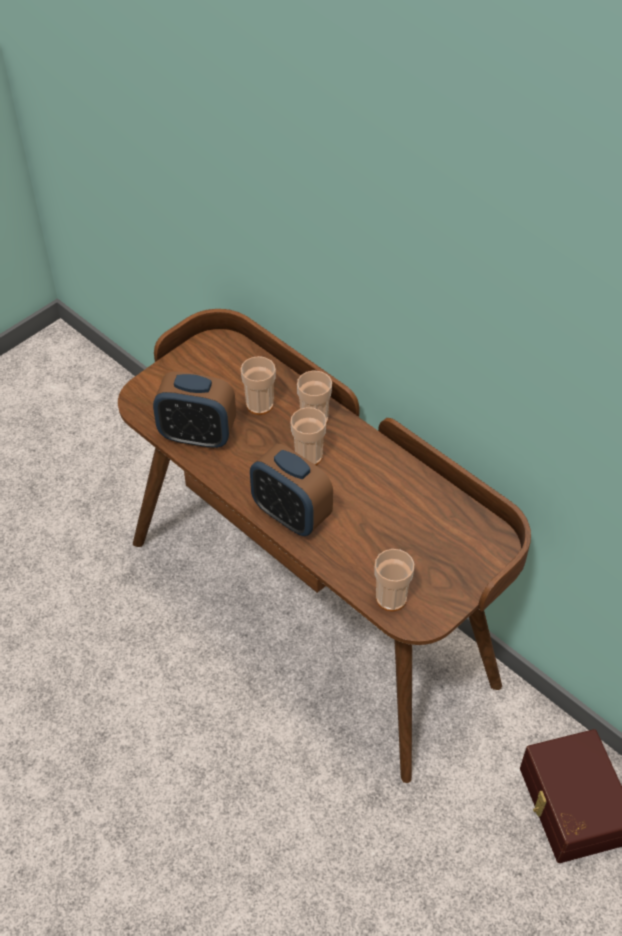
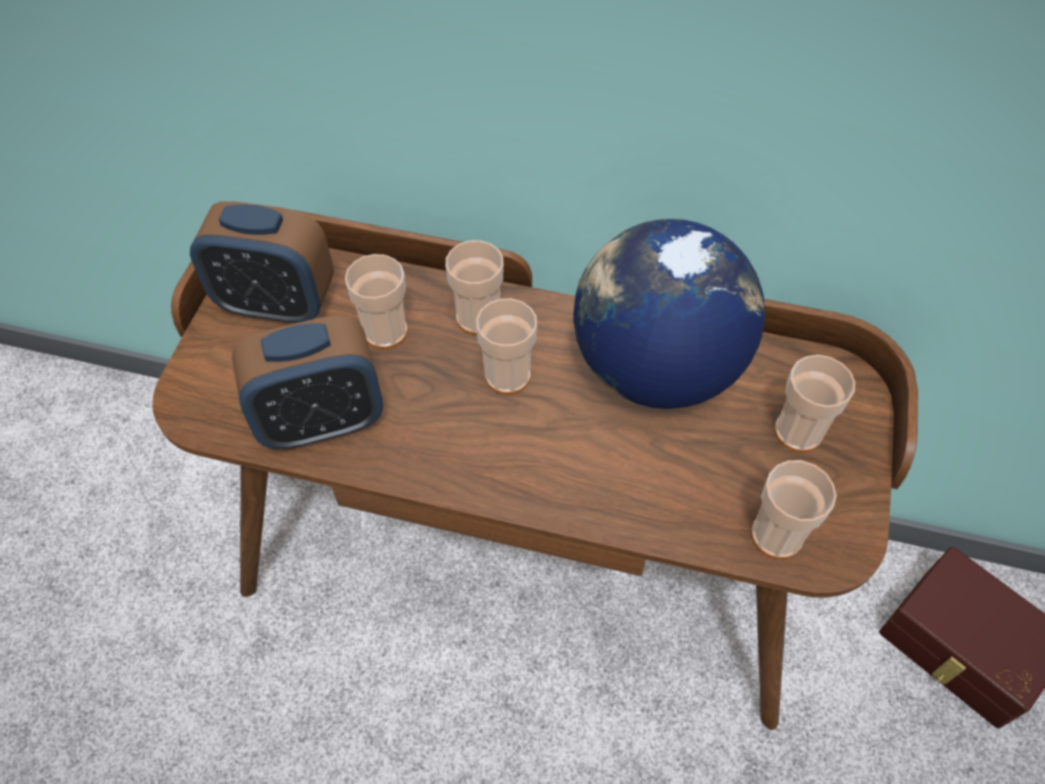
camera: 30 degrees left, 5 degrees up
(291, 515) = (545, 478): alarm clock -> alarm clock (277, 304)
(392, 488) = (655, 369): none -> globe
(446, 556) = (798, 432): none -> cup

